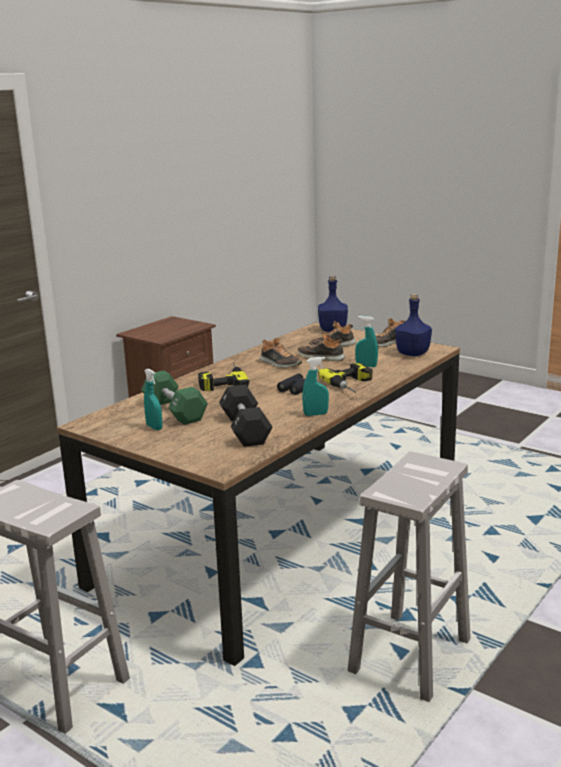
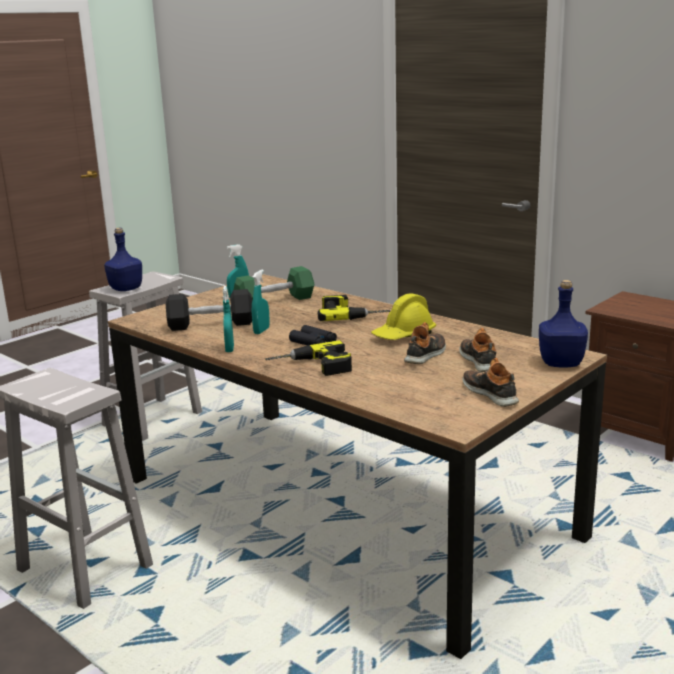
camera: 95 degrees right, 0 degrees up
(279, 364) = (404, 335): shoe -> yellow hard hat
(366, 366) = (383, 376): turquoise spray bottle -> turquoise spray bottle (261, 331)
(412, 353) = (434, 406): blue bottle -> blue bottle (126, 289)

